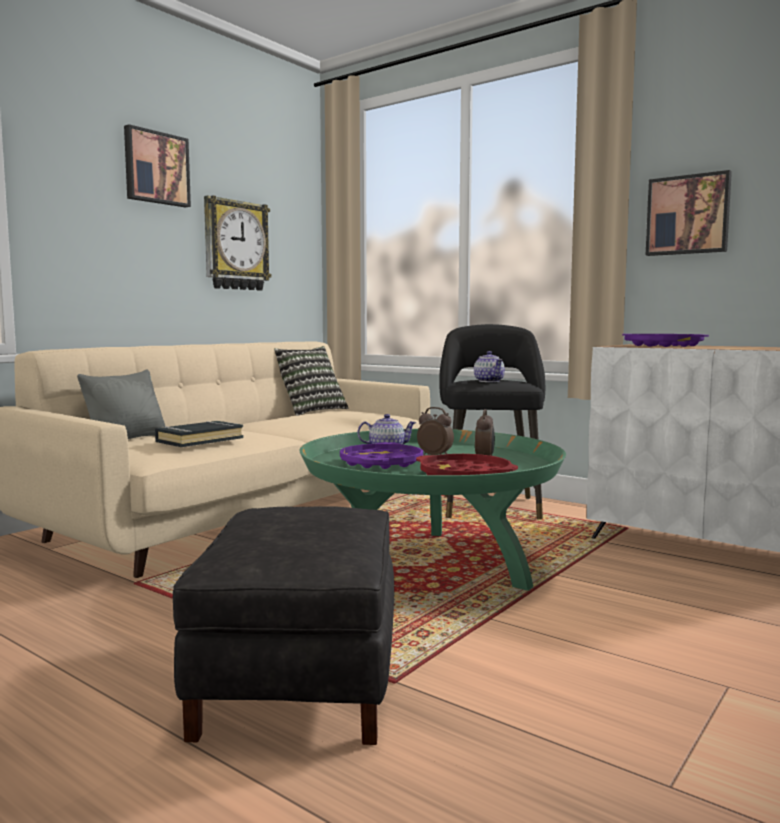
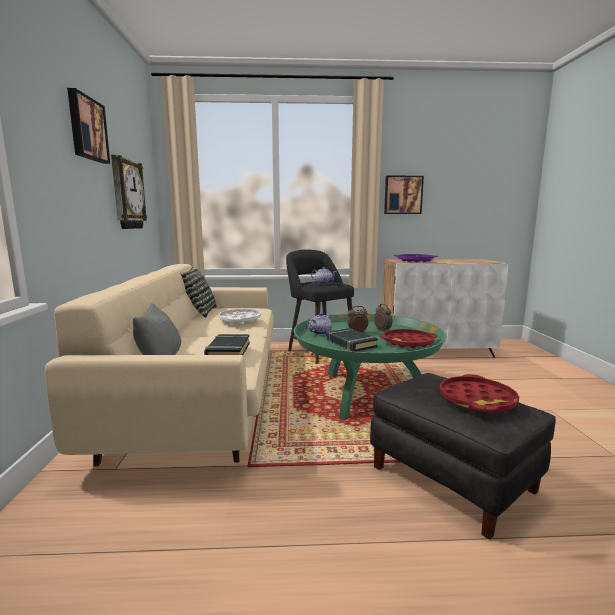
camera: 40 degrees left, 5 degrees up
(305, 537) = (477, 400): none -> red tray
(318, 420) = (240, 319): none -> white tray
(381, 463) = (350, 343): purple tray -> black book

